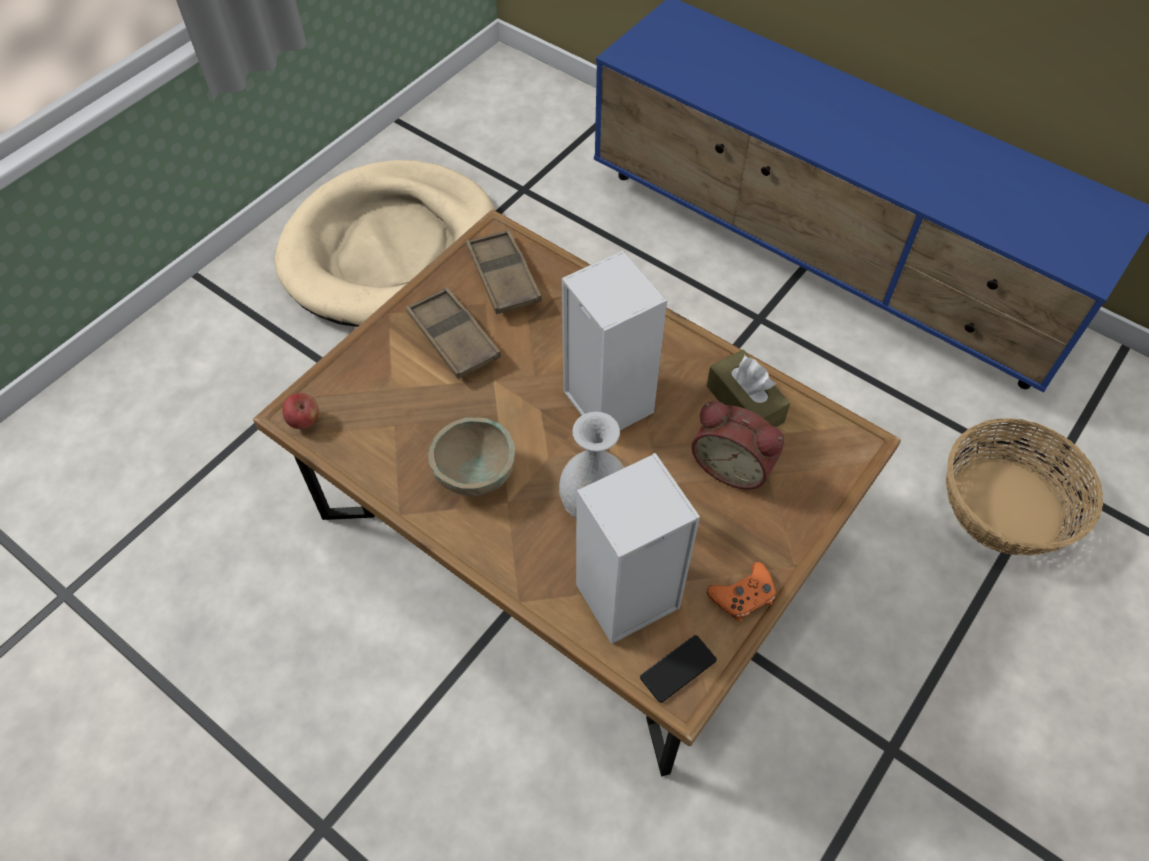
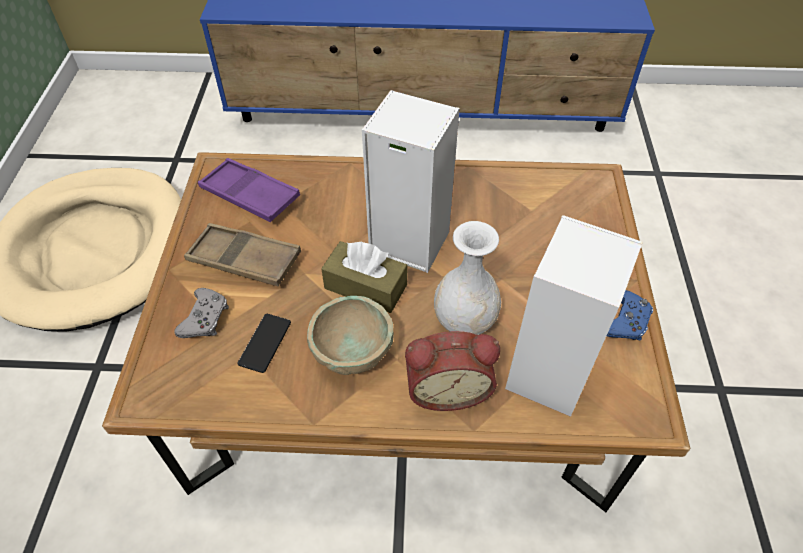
camera: 35 degrees left, 5 degrees down
(304, 420) = (158, 398): apple -> none
(384, 374) = (205, 318): none -> grey game controller
(503, 277) = (249, 195): brown tray -> purple tray
(678, 669) = (633, 402): phone -> phone (265, 343)
(733, 465) = (535, 237): alarm clock -> alarm clock (447, 388)
(743, 596) = (625, 321): orange game controller -> blue game controller
(744, 404) = (505, 193): brown tissue box -> brown tissue box (365, 286)
(1005, 507) = (651, 203): basket -> none

